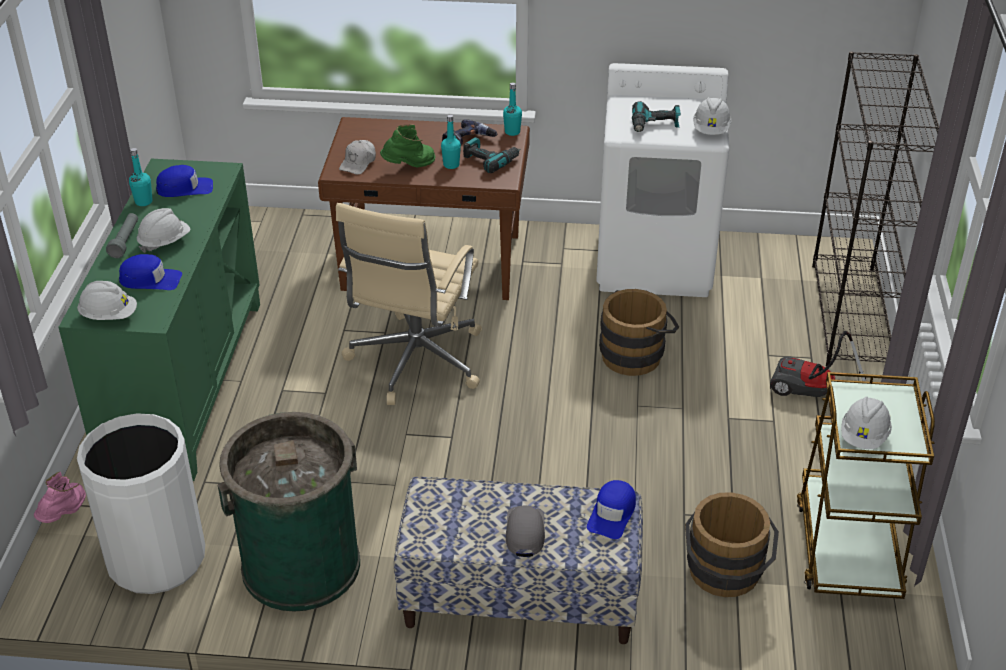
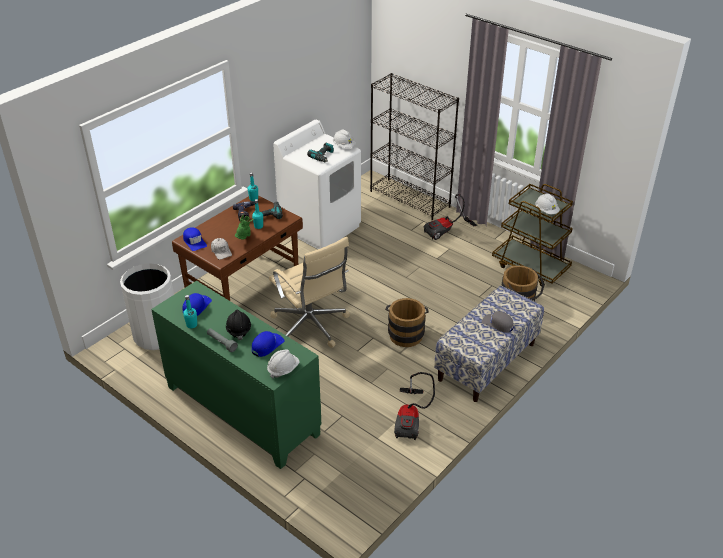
camera: 55 degrees left, 0 degrees up
(65, 514) = (299, 493): pink boot -> none
(156, 558) = (363, 468): white trash can -> white trash can (156, 335)
(164, 242) = (238, 330): white hard hat -> black hard hat
(300, 565) = (411, 419): green trash can -> vacuum cleaner
(612, 514) = (507, 297): blue cap -> blue cap (194, 242)
(636, 354) = (374, 262): brown bucket -> brown bucket (406, 333)

